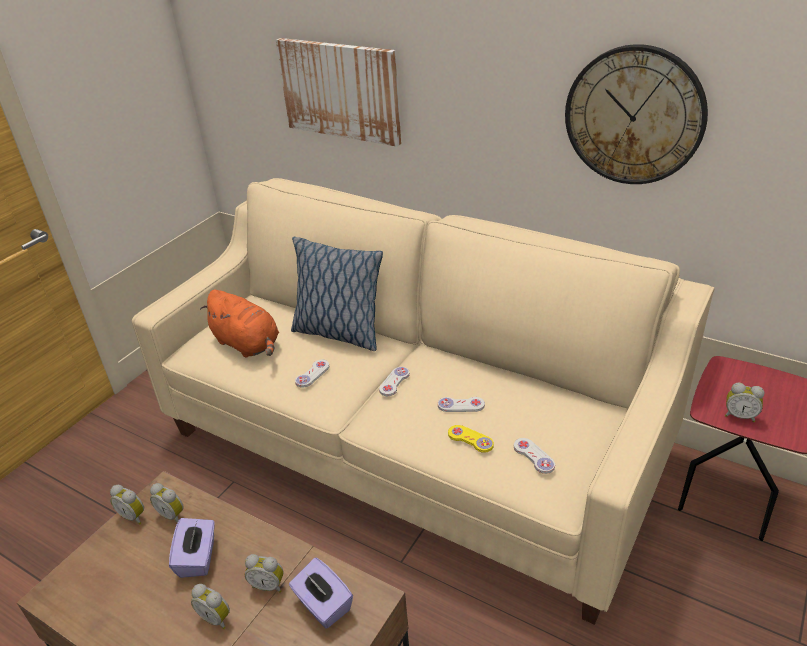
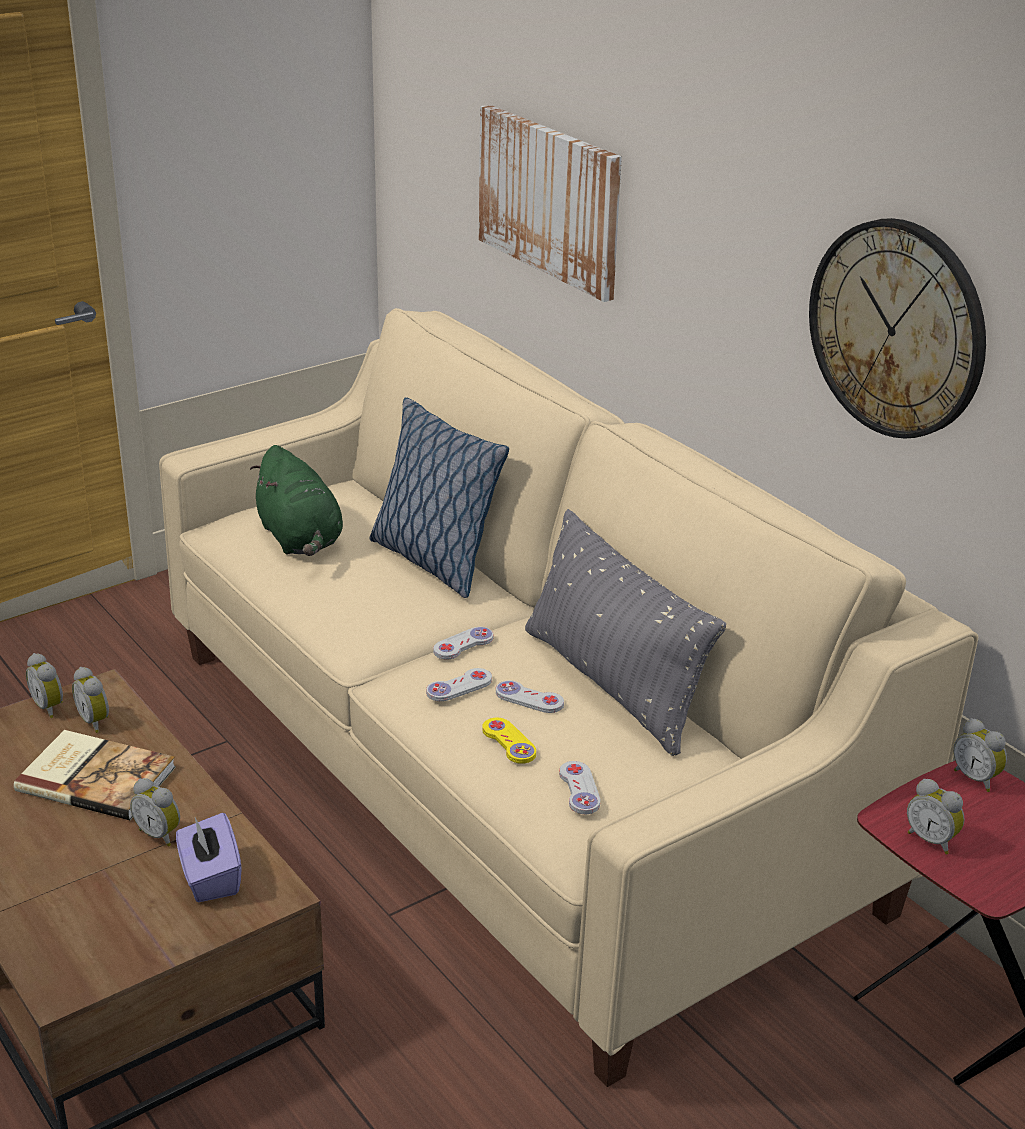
camera: 20 degrees right, 5 degrees down
(198, 558) = (96, 777): purple tissue box -> book
(217, 617) = (79, 845): alarm clock -> alarm clock (976, 778)
(248, 344) = (300, 539): orange plush toy -> green plush toy
(312, 374) = (358, 601): white game controller -> white game controller (459, 687)
(499, 379) = (612, 684): none -> grey pillow

